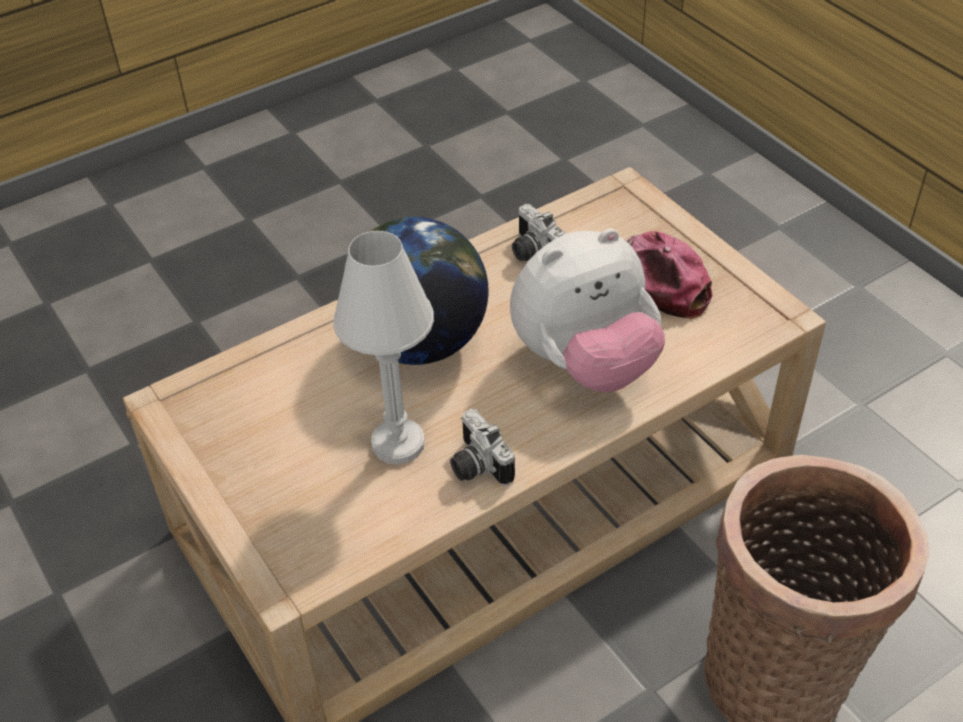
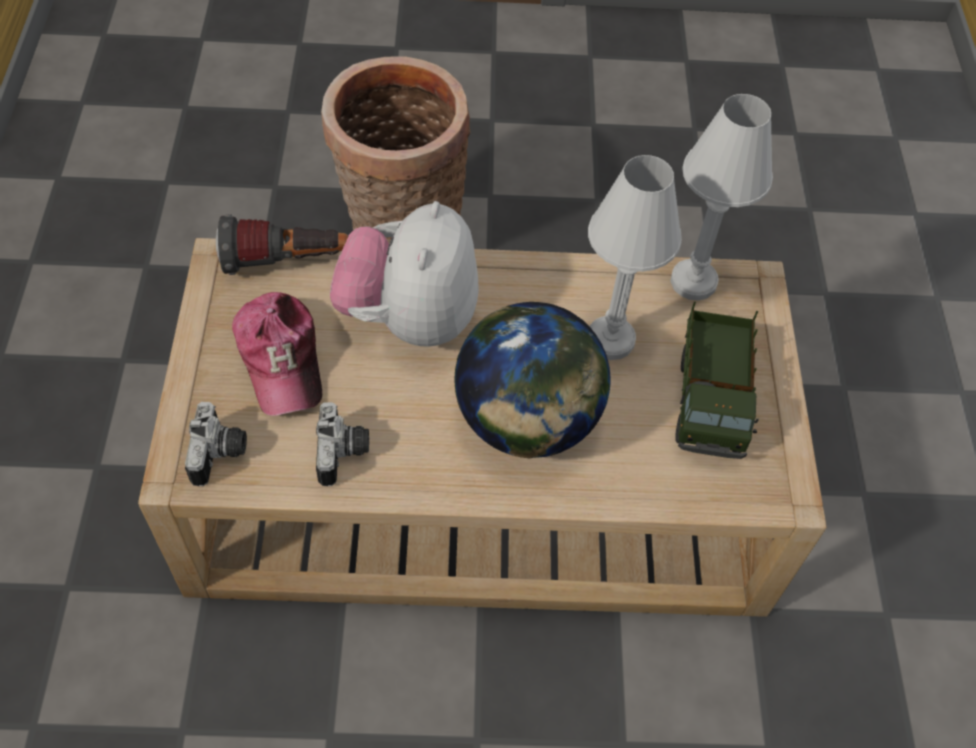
camera: 150 degrees left, 10 degrees up
(272, 443) = (711, 400): none -> toy truck
(354, 544) = (693, 281): none -> white table lamp
(476, 466) = (567, 285): camera -> camera (221, 454)
(585, 363) = (410, 318): plush toy -> plush toy turned 90 degrees counterclockwise
(731, 343) = (286, 262): none -> flashlight

